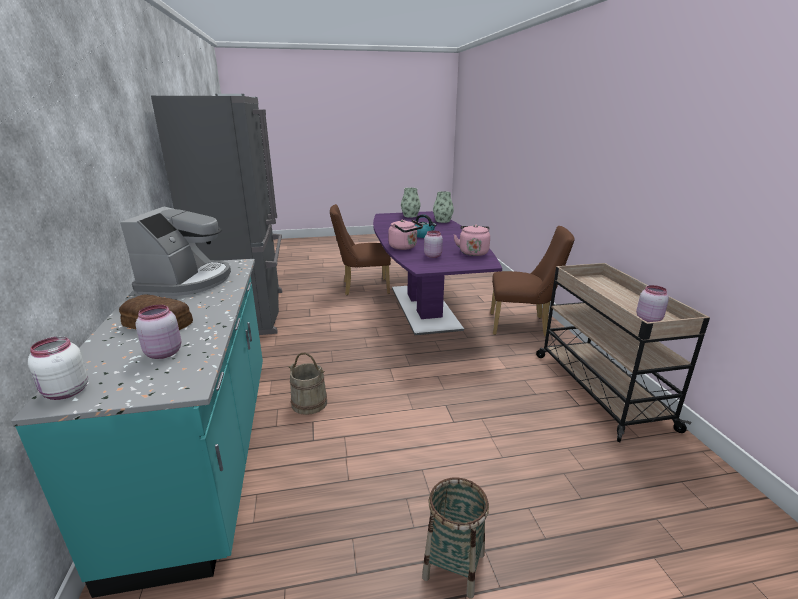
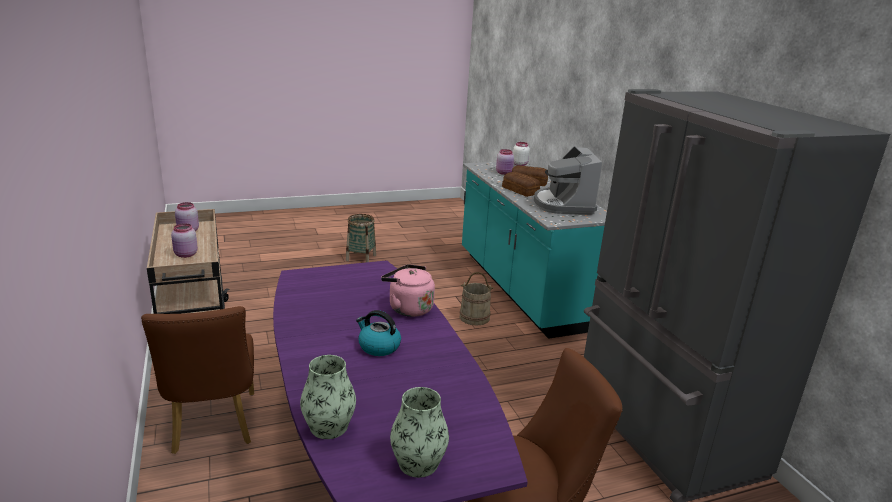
camera: 170 degrees right, 0 degrees up
(204, 306) = (520, 190): none -> bread
(433, 256) = (365, 289): pink jar -> pink jar (185, 255)
(473, 252) = (305, 298): pink kettle -> none
(523, 325) = (213, 427): brown chair -> brown chair turned 105 degrees counterclockwise

